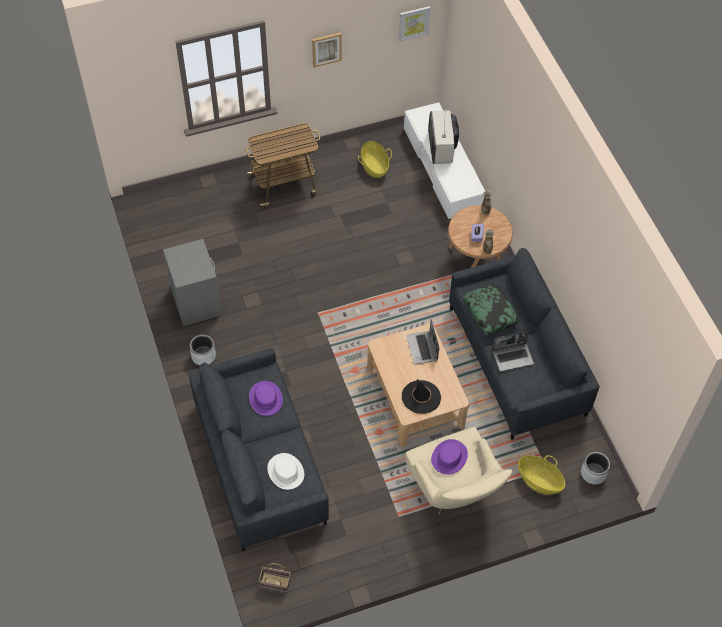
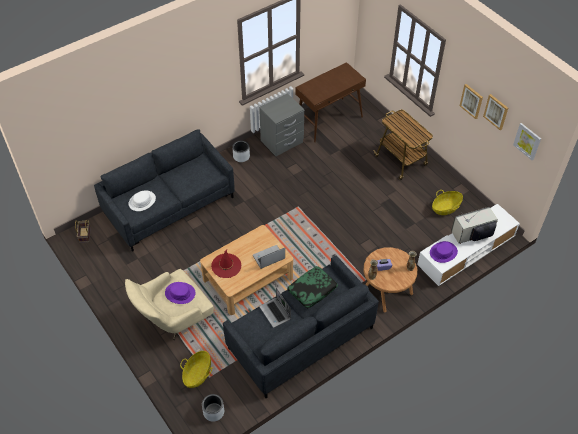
camera: 75 degrees right, 5 degrees down
(178, 238) = (329, 120): none -> brown console table
(266, 398) = (195, 177): purple hat -> purple hat (443, 252)
(364, 30) = (496, 111): none -> picture
(421, 397) = (226, 266): black hat -> red hat

